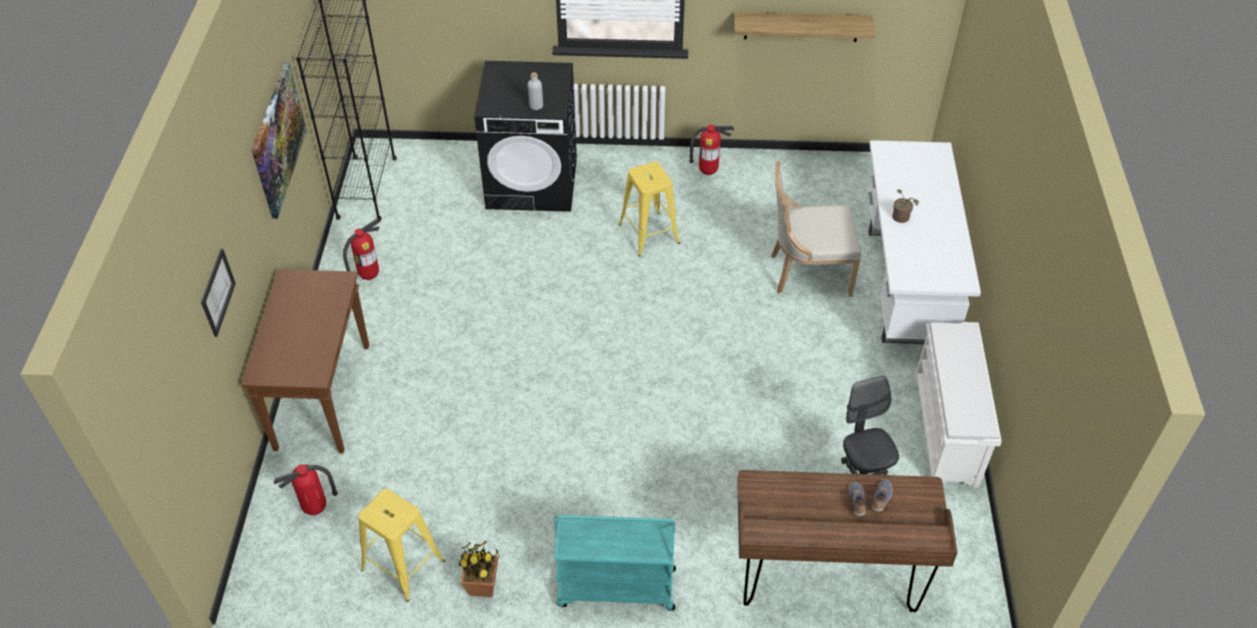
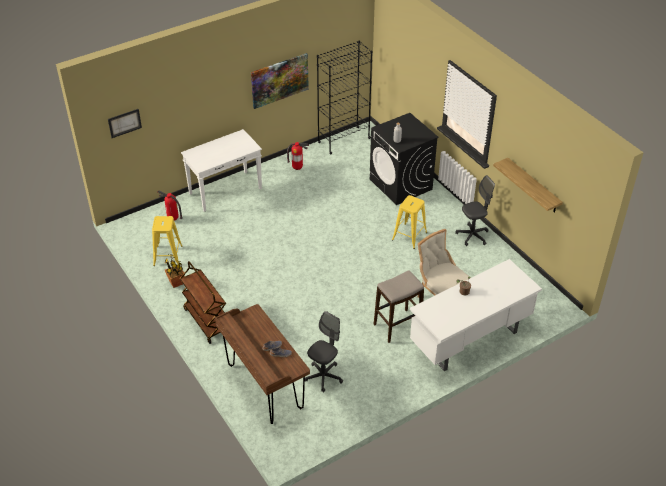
camera: 55 degrees right, 5 degrees down
(217, 292) = (186, 108): picture -> picture (124, 123)
(322, 395) = (226, 191): brown console table -> white console table
(615, 588) = (206, 321): turquoise cart -> brown cart
(708, 171) = (472, 236): fire extinguisher -> grey office chair
(819, 346) = (398, 326): none -> stool
(946, 431) = (388, 395): white shoe rack -> none

